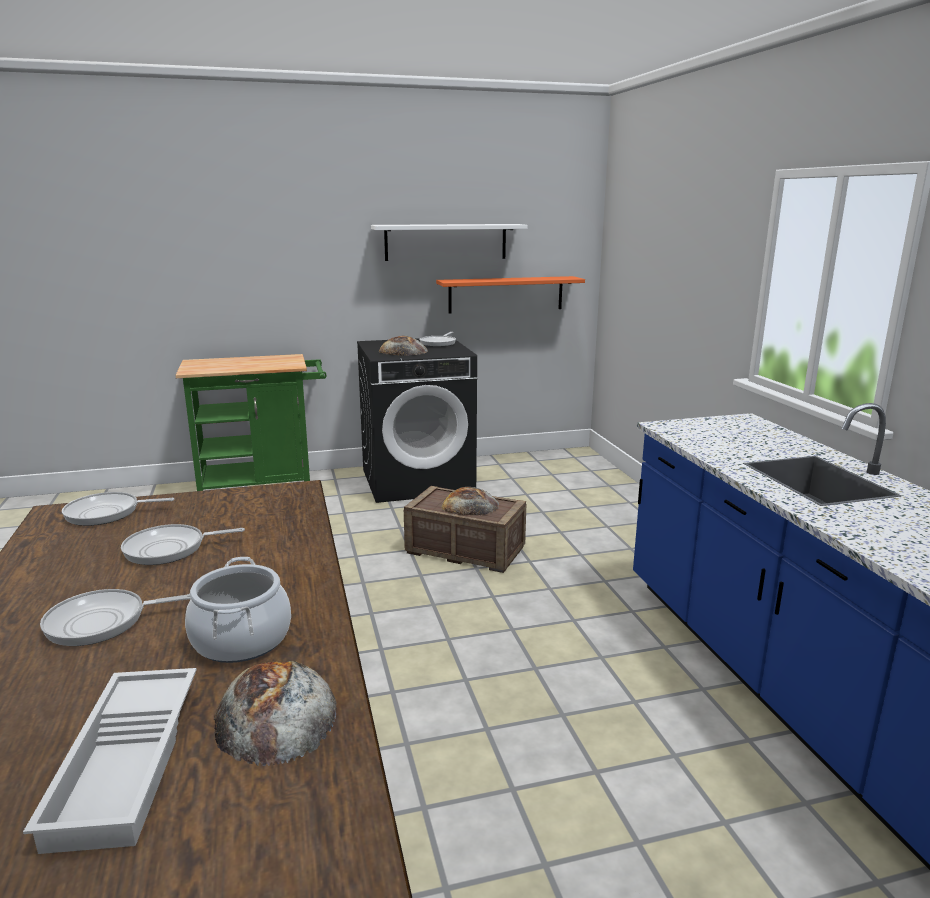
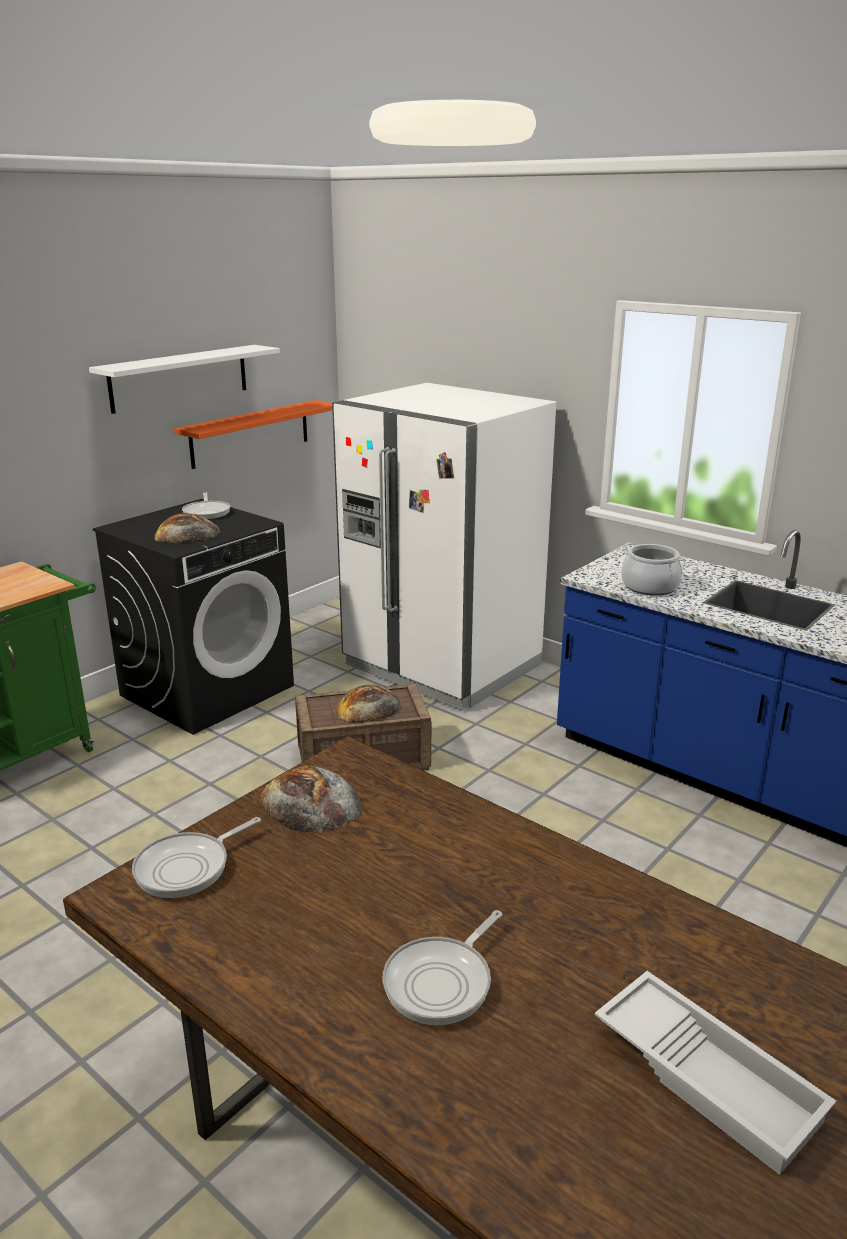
camera: 35 degrees left, 5 degrees up
(170, 549) = (350, 877): frying pan -> none
(241, 639) = (592, 931): cooking pot -> cooking pot (650, 587)
(275, 713) = (730, 975): bread -> bread (310, 803)
(604, 509) = (441, 665): none -> white fridge

